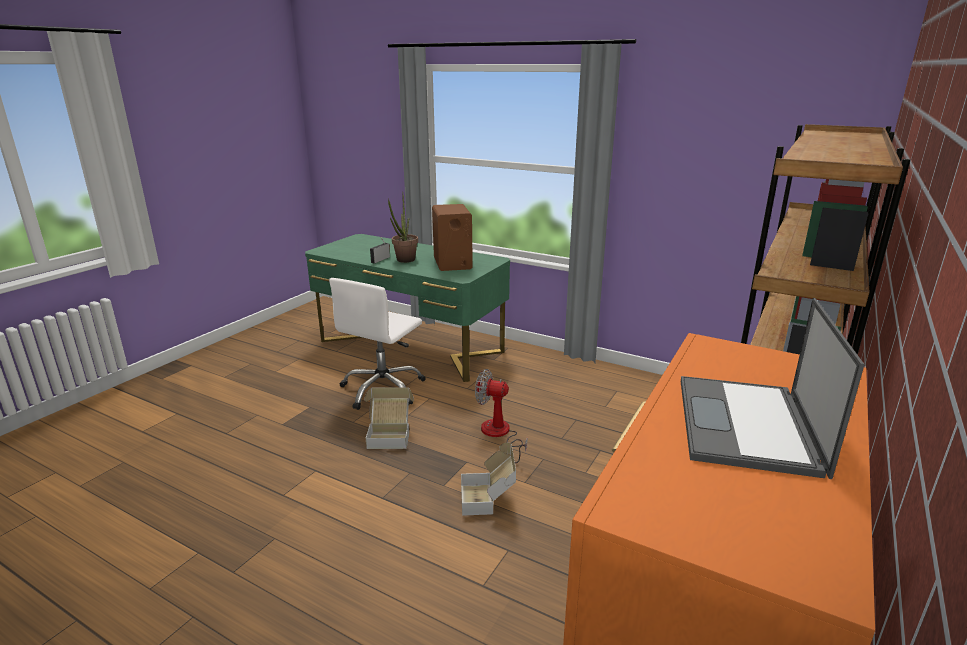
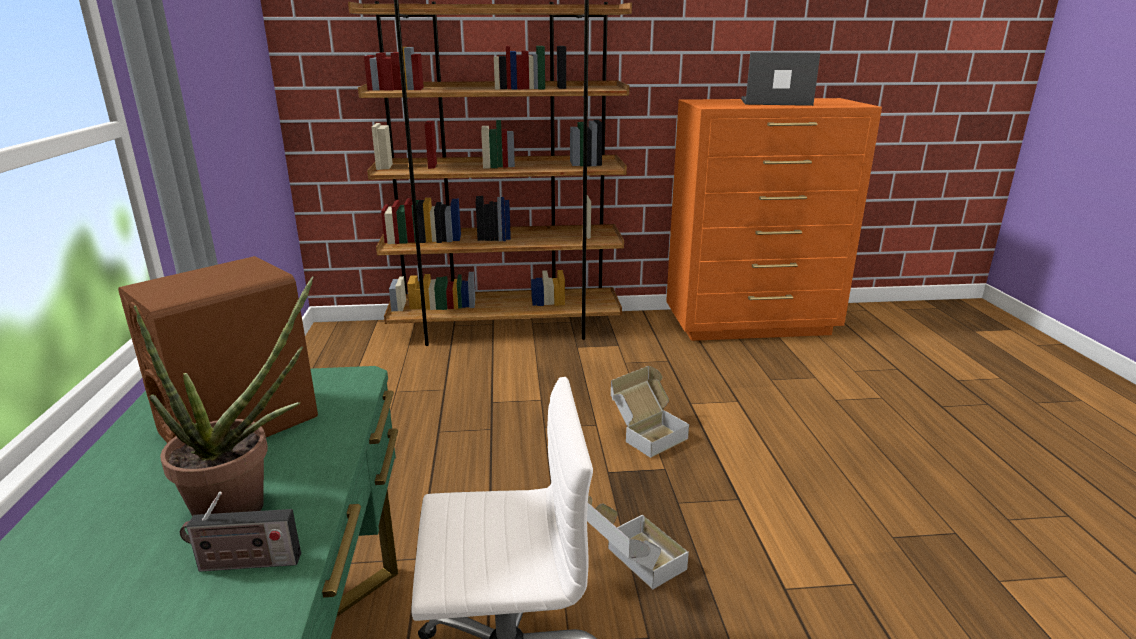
camera: 125 degrees left, 0 degrees up
(499, 435) = (528, 471): fan -> none
(748, 426) = (774, 102): laptop -> laptop turned 150 degrees counterclockwise

